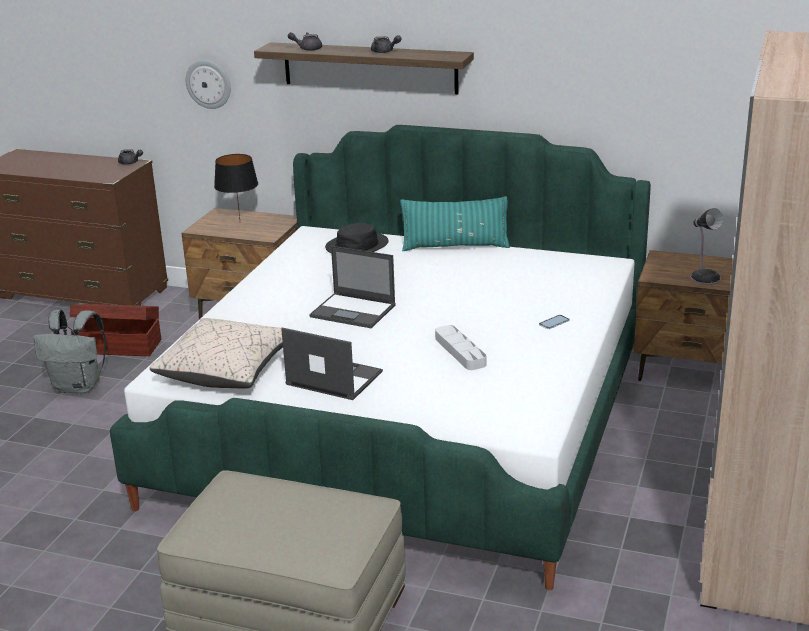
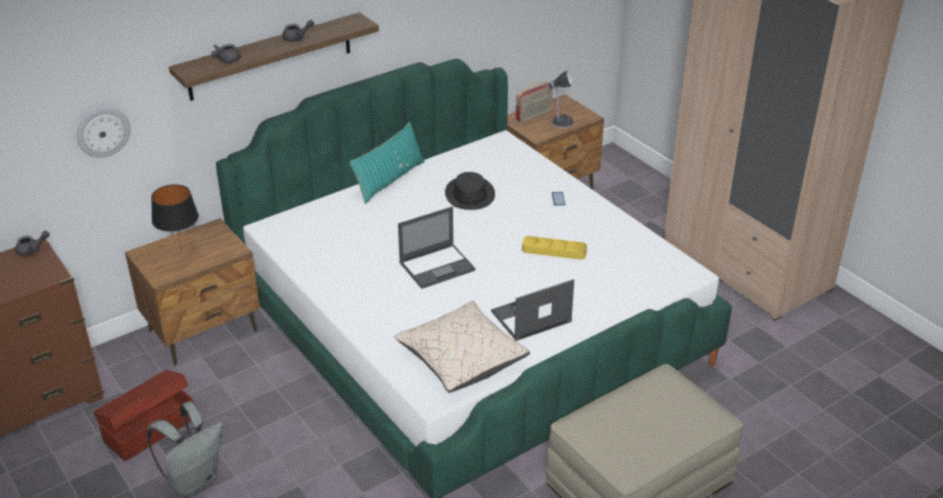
camera: 55 degrees left, 10 degrees up
(357, 246) = (325, 218): black hat -> black hat (469, 194)
(460, 351) = (554, 251): grey tray -> yellow tray
(689, 262) = (534, 115): none -> radio

